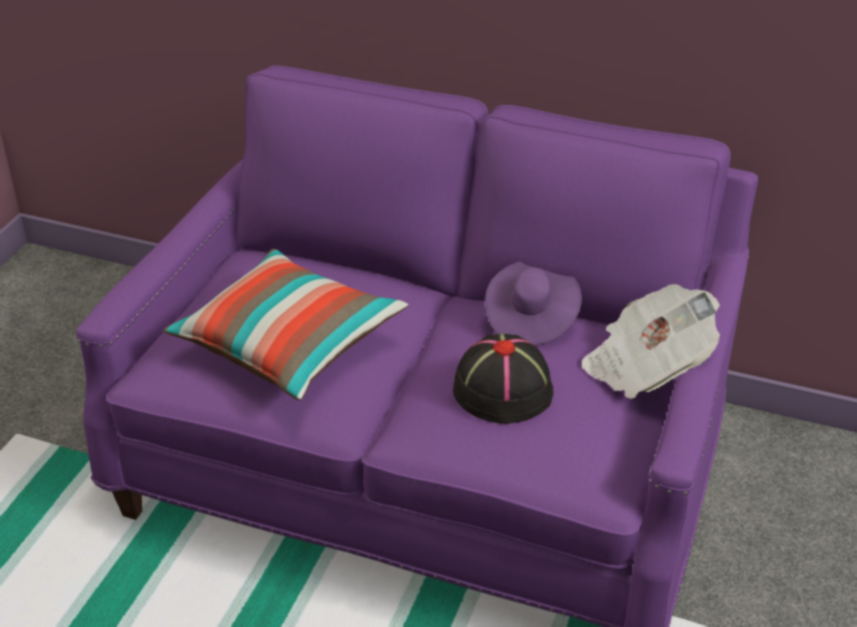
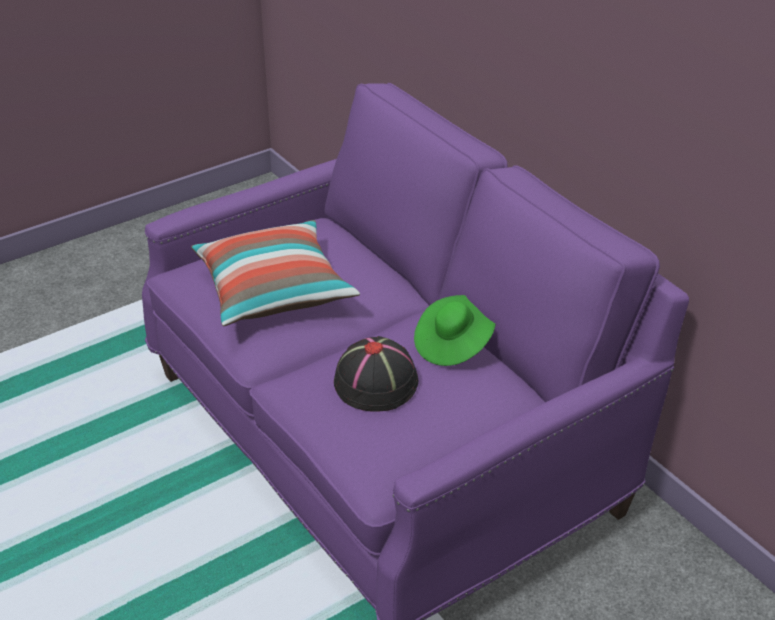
camera: 35 degrees right, 0 degrees up
(530, 319) = (453, 345): purple hat -> green hat
(646, 366) = (500, 416): newspaper -> none

